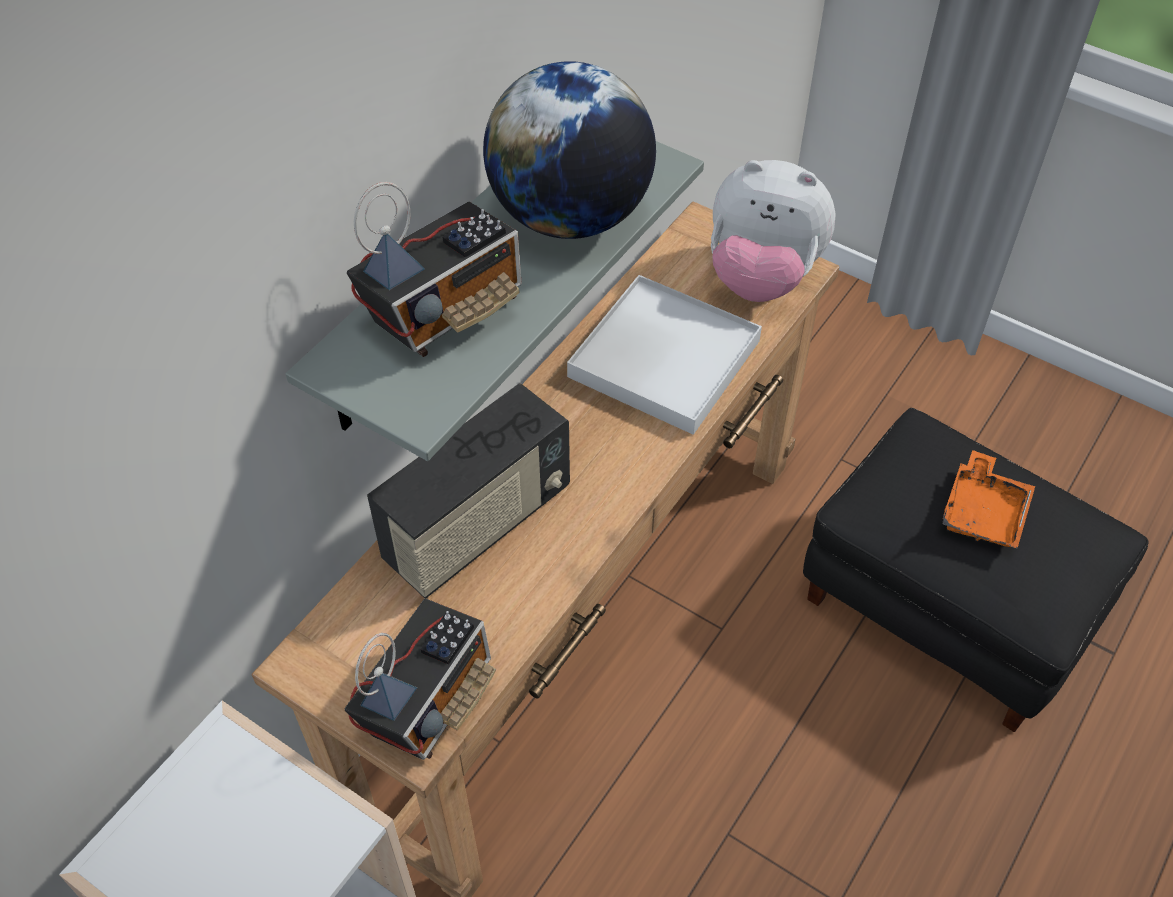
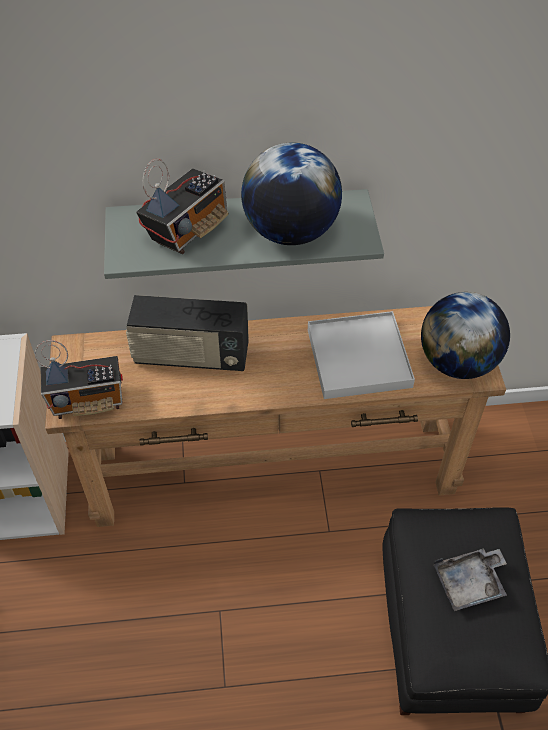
camera: 50 degrees right, 0 degrees up
(446, 311) = (188, 230): radio -> radio turned 60 degrees counterclockwise
(761, 277) = (457, 362): plush toy -> globe
(983, 512) = (470, 583): orange tray -> grey tray

